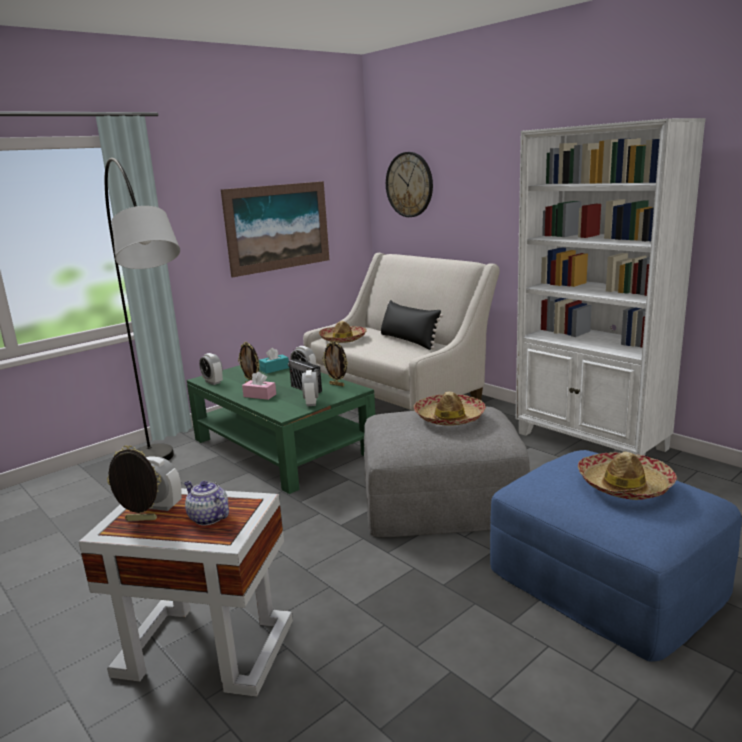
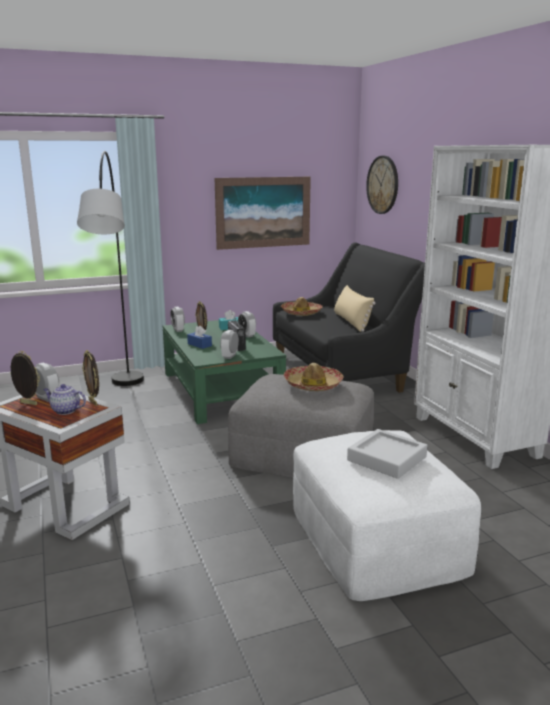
camera: 20 degrees right, 0 degrees up
(208, 518) = (65, 411): teapot -> teapot turned 45 degrees counterclockwise
(260, 395) = (199, 345): pink tissue box -> blue tissue box
(337, 385) = (262, 347): picture frame -> picture frame (93, 402)
(400, 398) = (343, 372): beige sofa -> black sofa
(409, 341) = (351, 322): black pillow -> beige pillow
(607, 579) = (377, 538): blue ottoman -> white ottoman
(625, 485) = (387, 458): hat -> grey tray

